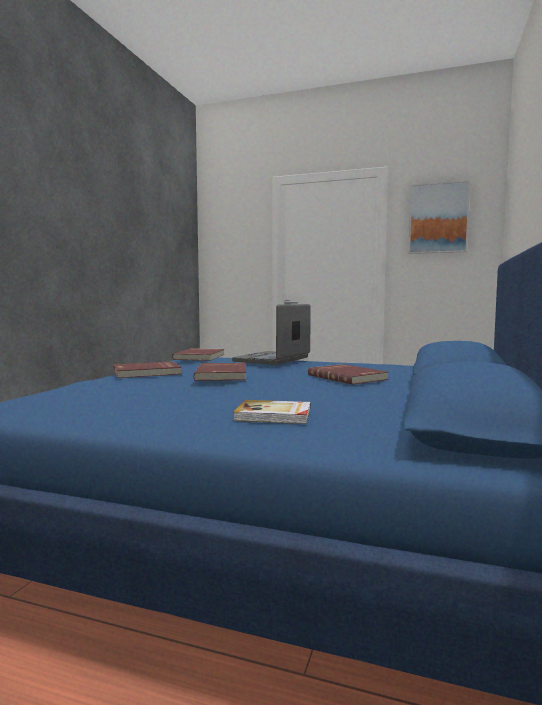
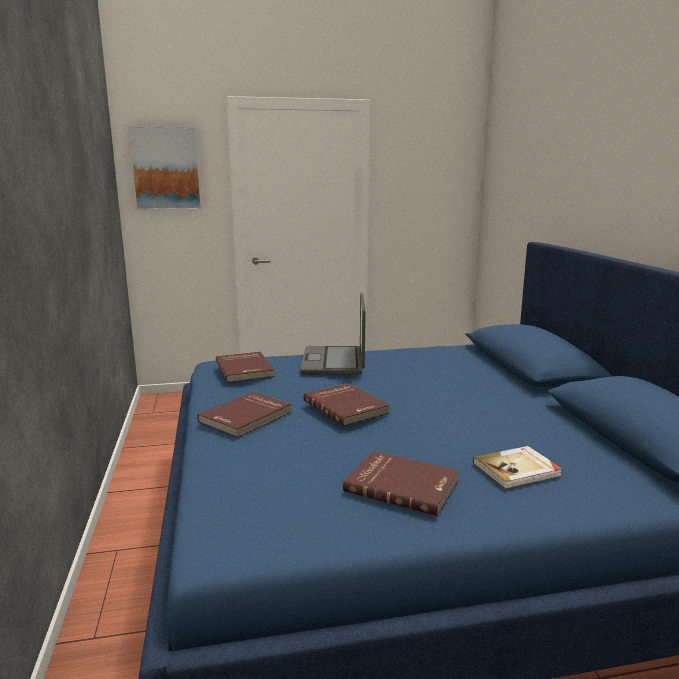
camera: 30 degrees left, 10 degrees up
(348, 377) = (457, 384): red book -> red book (402, 485)
(438, 218) = (422, 164): picture -> picture (166, 168)

